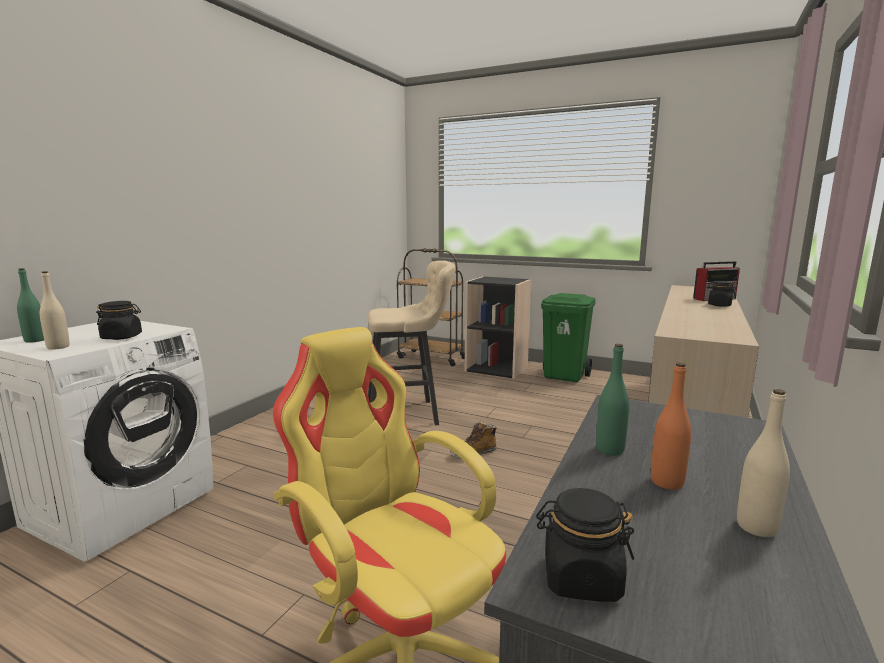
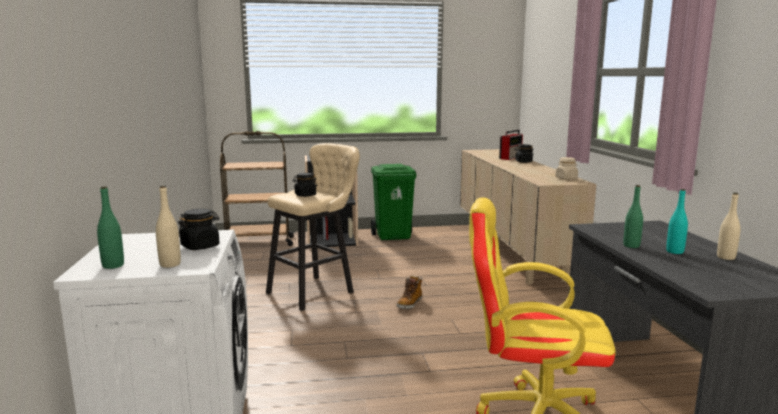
camera: 35 degrees left, 0 degrees up
(581, 578) = (716, 286): black jar -> black jar (305, 195)
(667, 482) = (674, 252): orange bottle -> turquoise bottle
(727, 332) = (566, 178): none -> beige jar

